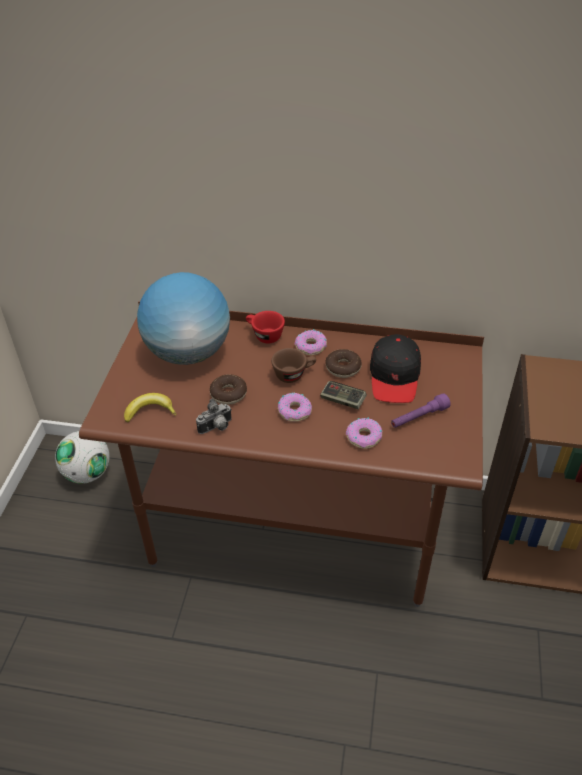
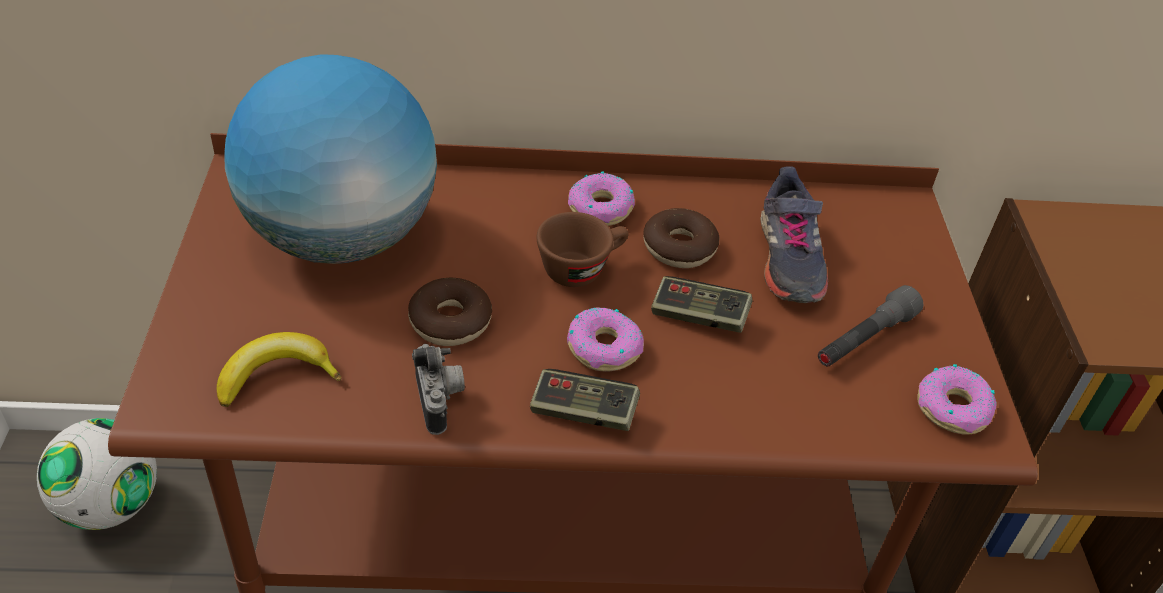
camera: 15 degrees left, 0 degrees up
(216, 428) = (440, 401): camera -> camera turned 60 degrees counterclockwise
(264, 335) = (497, 191): red cup -> none
(278, 438) = (583, 412): none -> game controller
(364, 437) = (767, 392): donut -> donut (953, 408)
(394, 377) = (788, 258): black cap -> grey shoe
(419, 417) = (864, 340): purple flashlight -> grey flashlight

